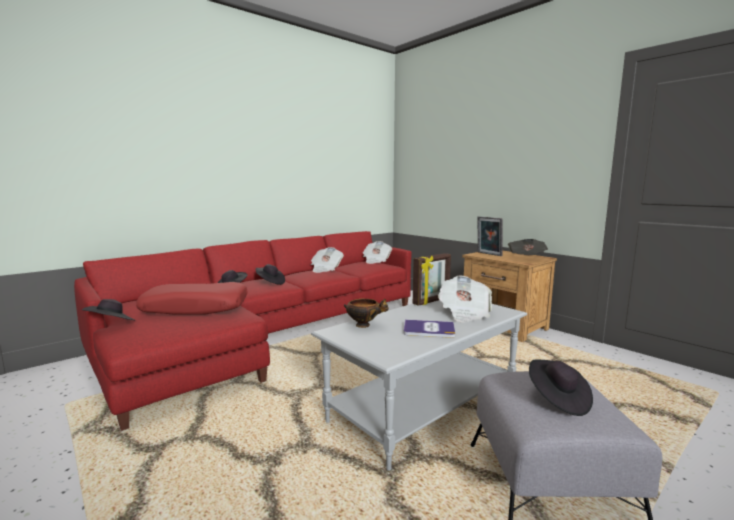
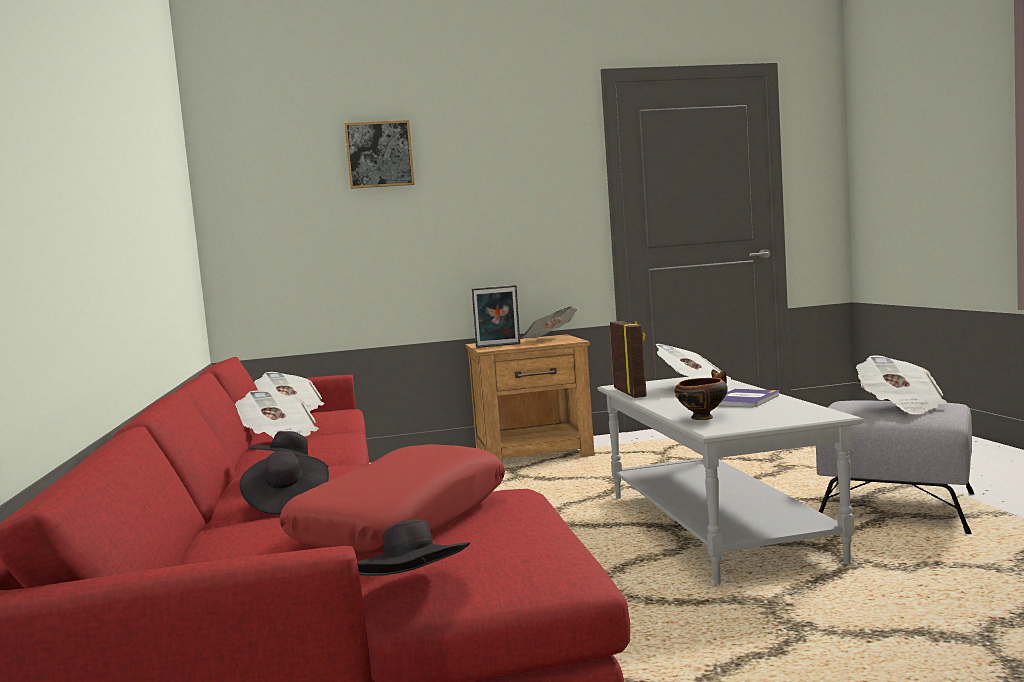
camera: 60 degrees left, 5 degrees down
(466, 132) = (379, 154): none -> picture
(557, 399) = (900, 406): black hat -> newspaper

